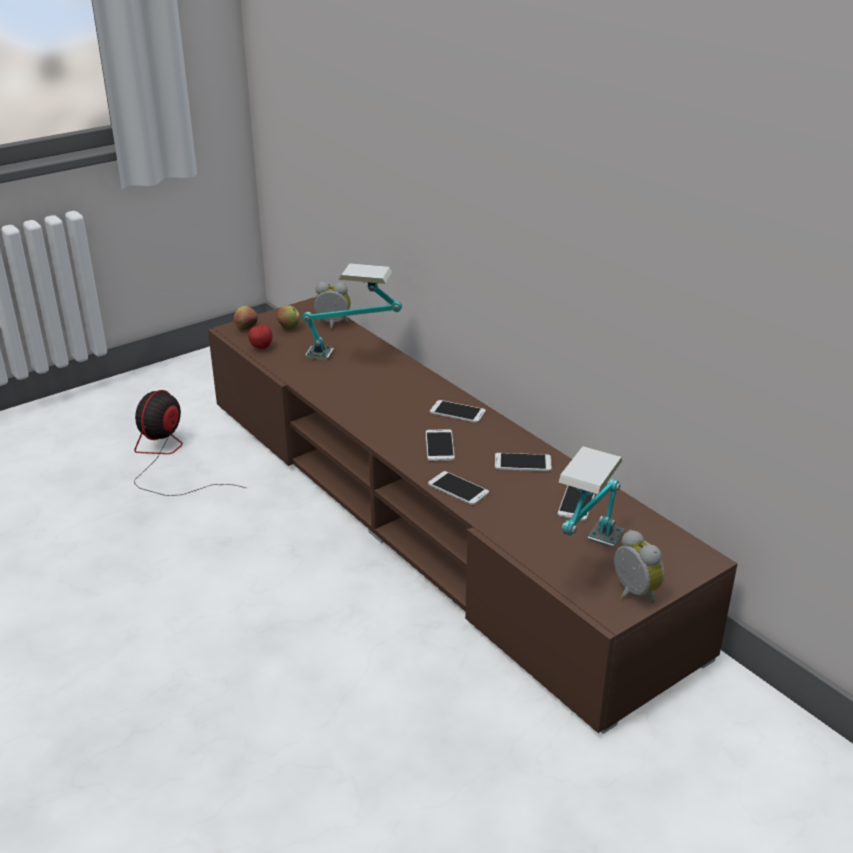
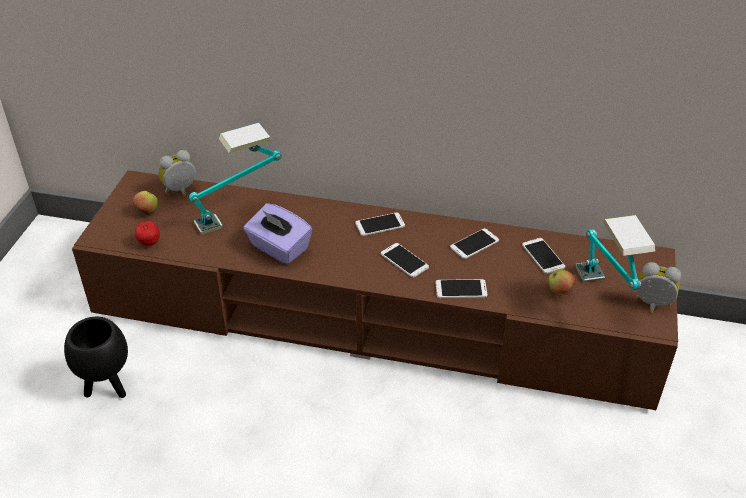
camera: 40 degrees left, 10 degrees up
(168, 459) = (107, 387): fan -> black planter
(246, 329) = (109, 230): apple -> apple (559, 292)
(349, 392) = (279, 248): none -> purple tissue box

